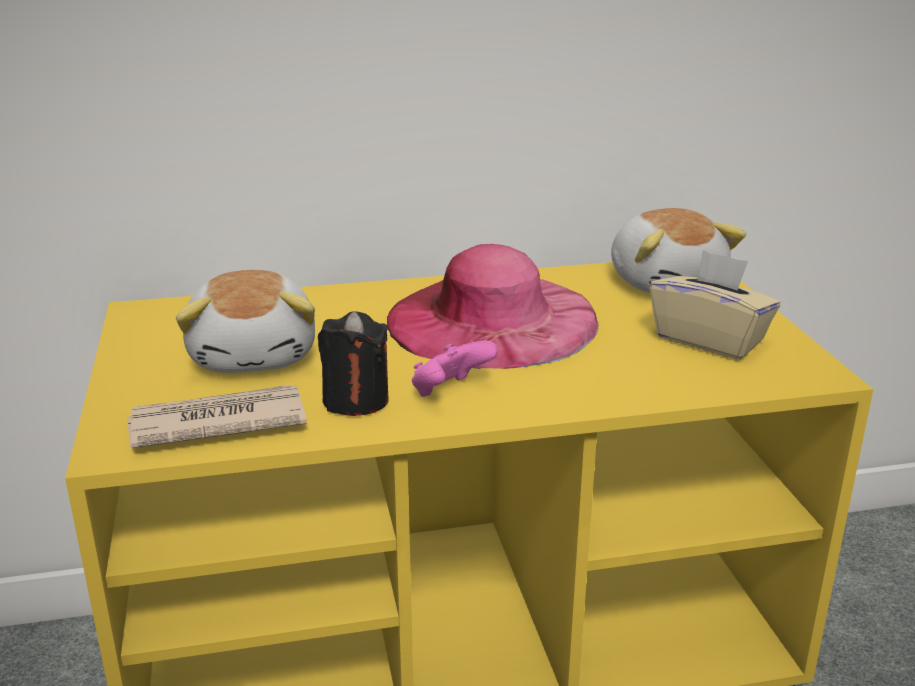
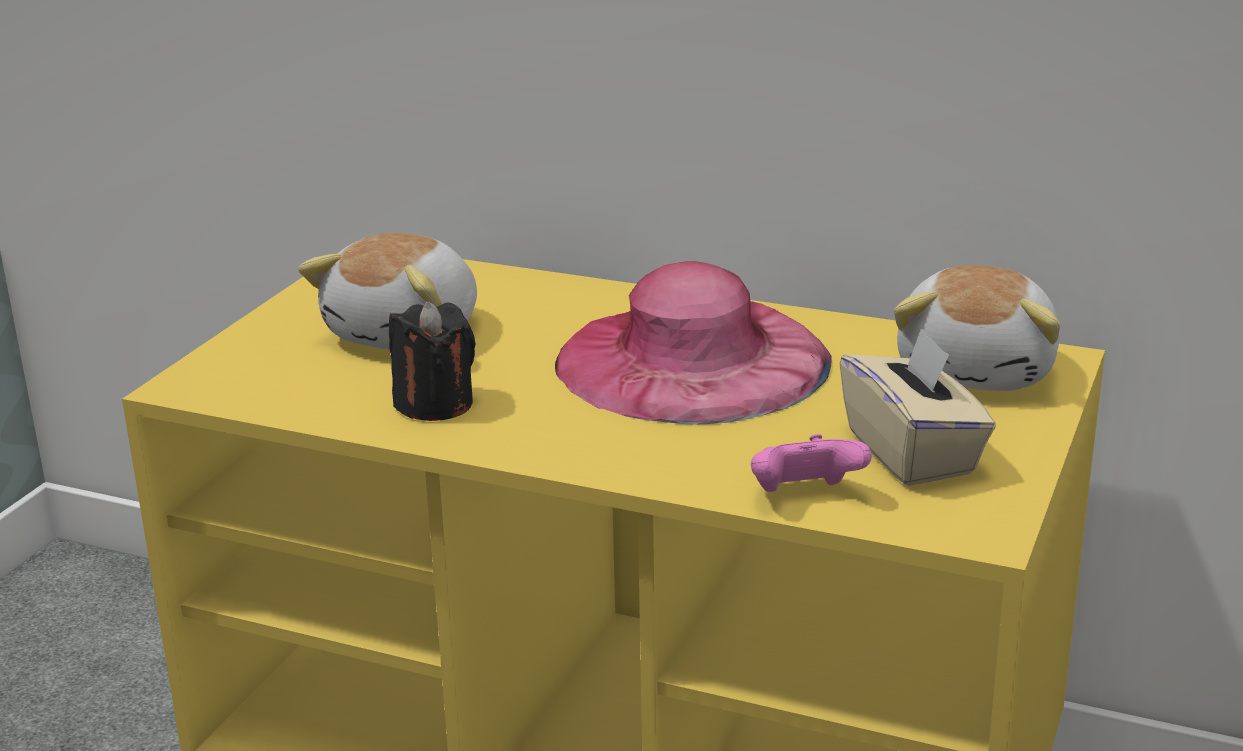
camera: 35 degrees right, 0 degrees up
(215, 423) = (289, 387): newspaper -> none
(450, 392) = (533, 423): pink game controller -> pink game controller (804, 496)

